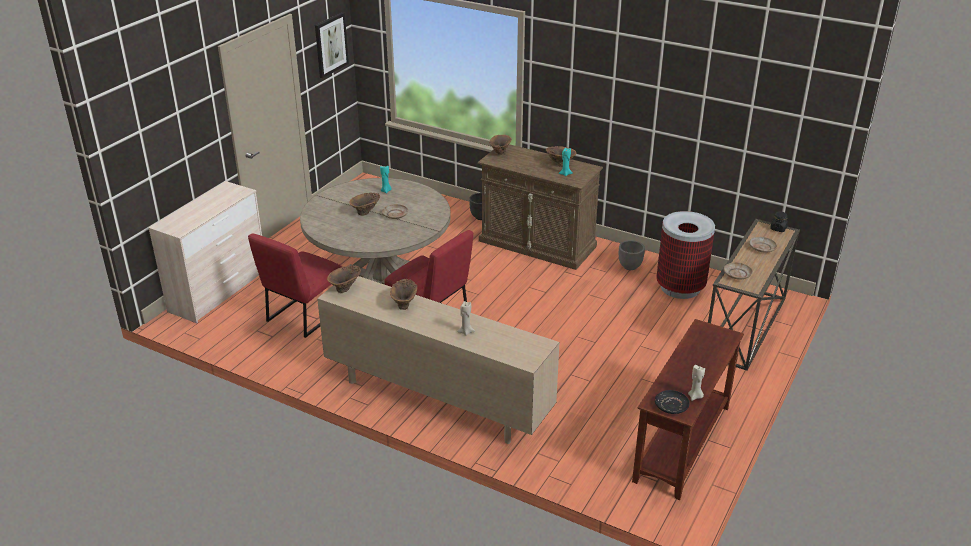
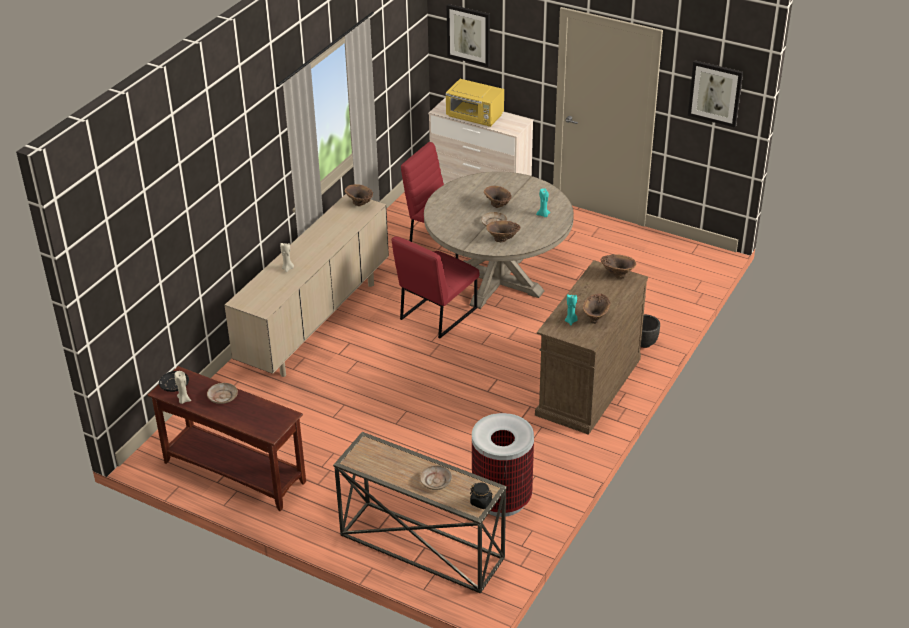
camera: 90 degrees right, 5 degrees up
(150, 139) = (469, 34): none -> picture
(205, 211) = (475, 117): none -> yellow microwave
(405, 304) = (333, 235): brown vase -> brown vase (503, 240)
(629, 266) = (545, 459): grey planter -> none
(737, 274) = (378, 452): beige plate -> beige plate (222, 396)

